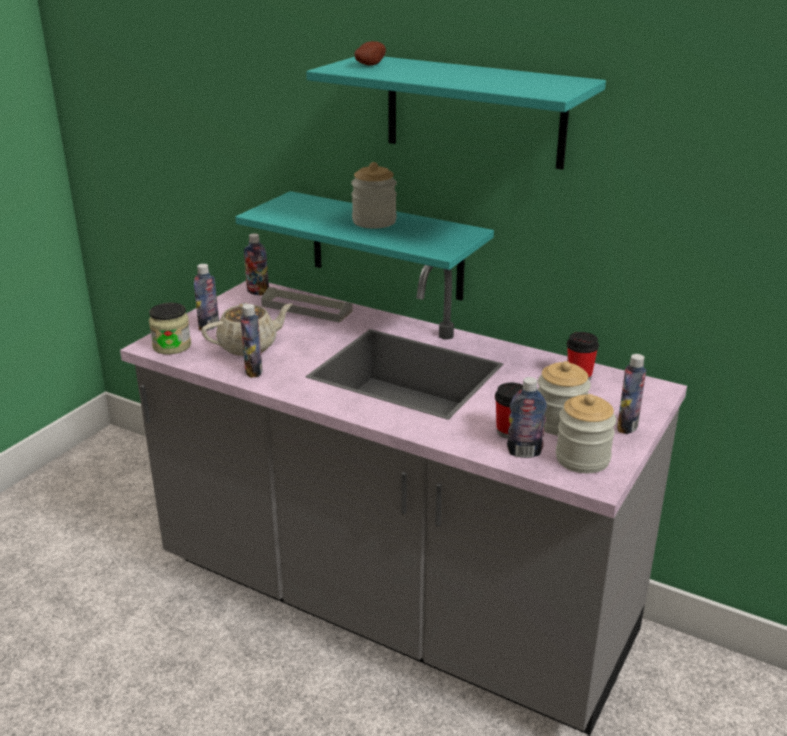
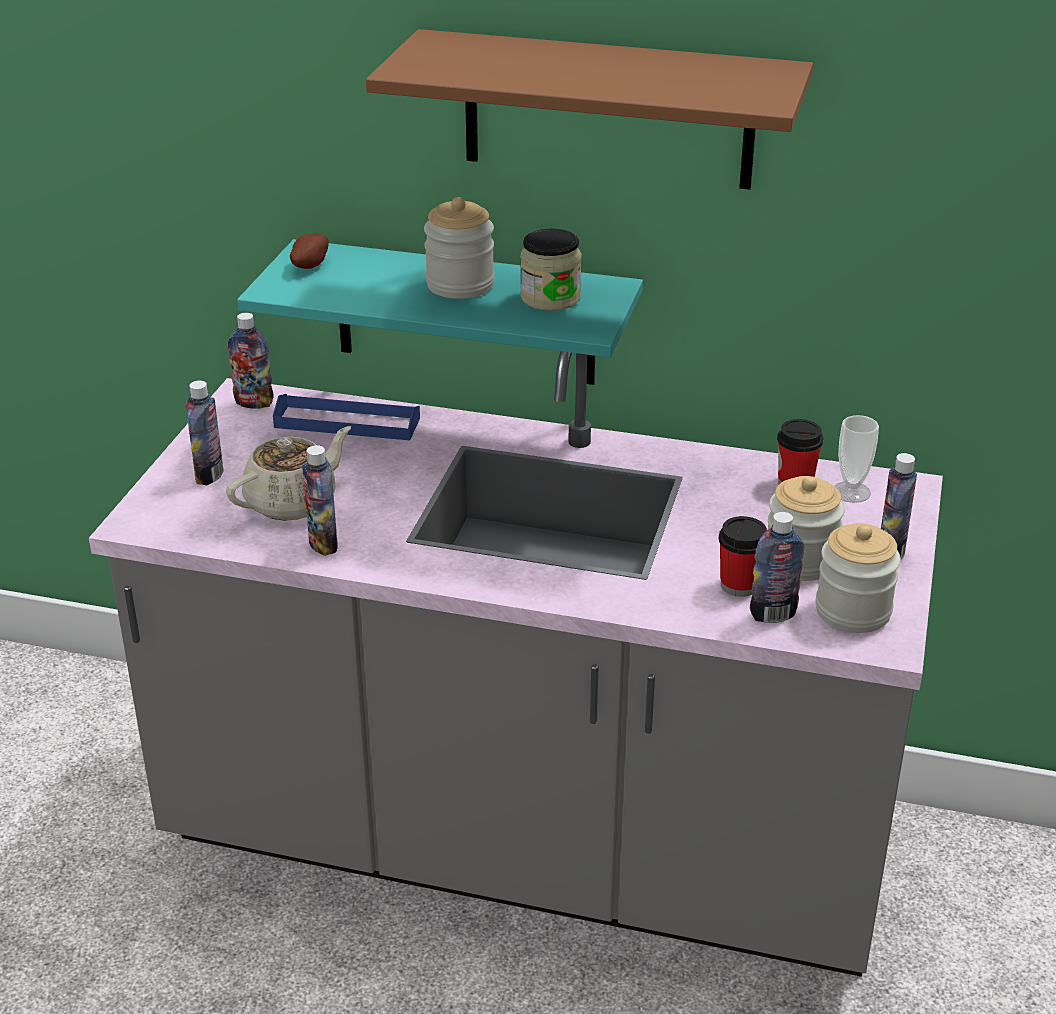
camera: 15 degrees left, 5 degrees up
(172, 346) = (170, 519): jar -> jar (550, 298)
(307, 308) = (347, 423): grey tray -> blue tray
(369, 65) = (452, 57): potato -> potato (309, 265)
(474, 111) = (608, 110): turquoise shelf -> brown shelf
(616, 387) = (851, 492): none -> cup

